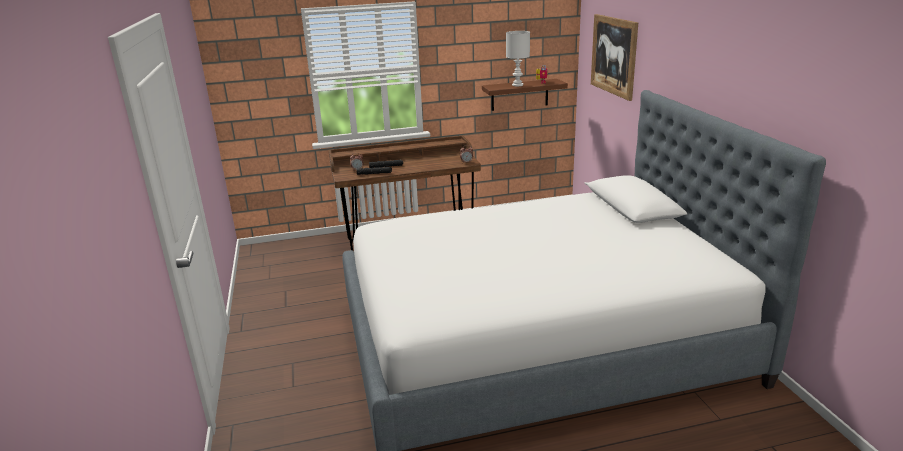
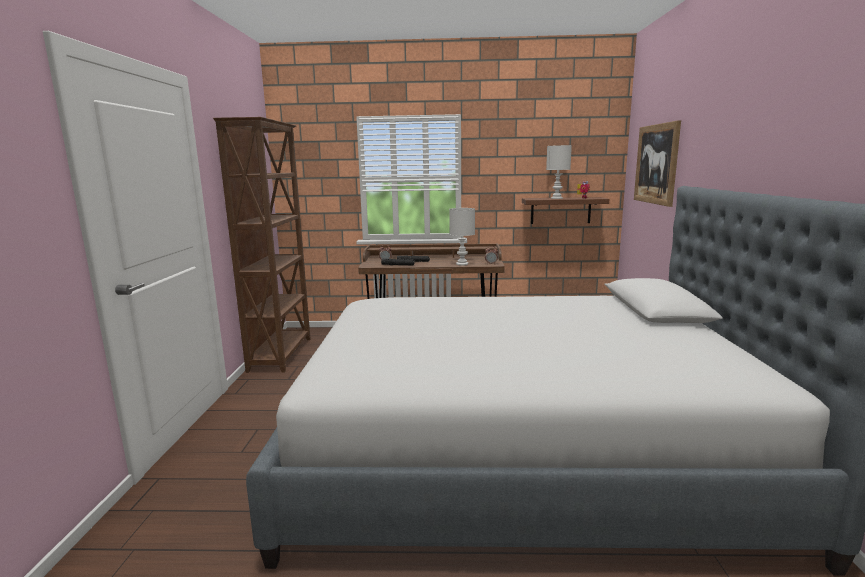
camera: 15 degrees right, 10 degrees down
(258, 279) = (282, 354): none -> brown bookcase
(438, 165) = (461, 264): none -> white table lamp

